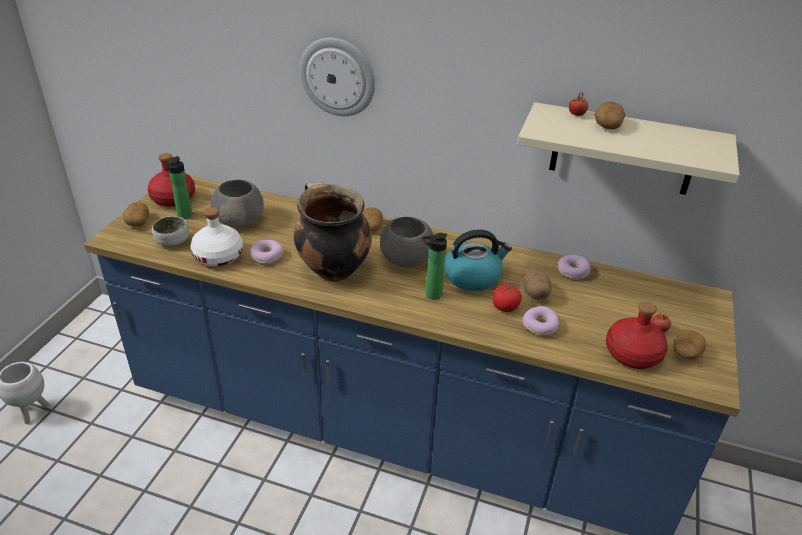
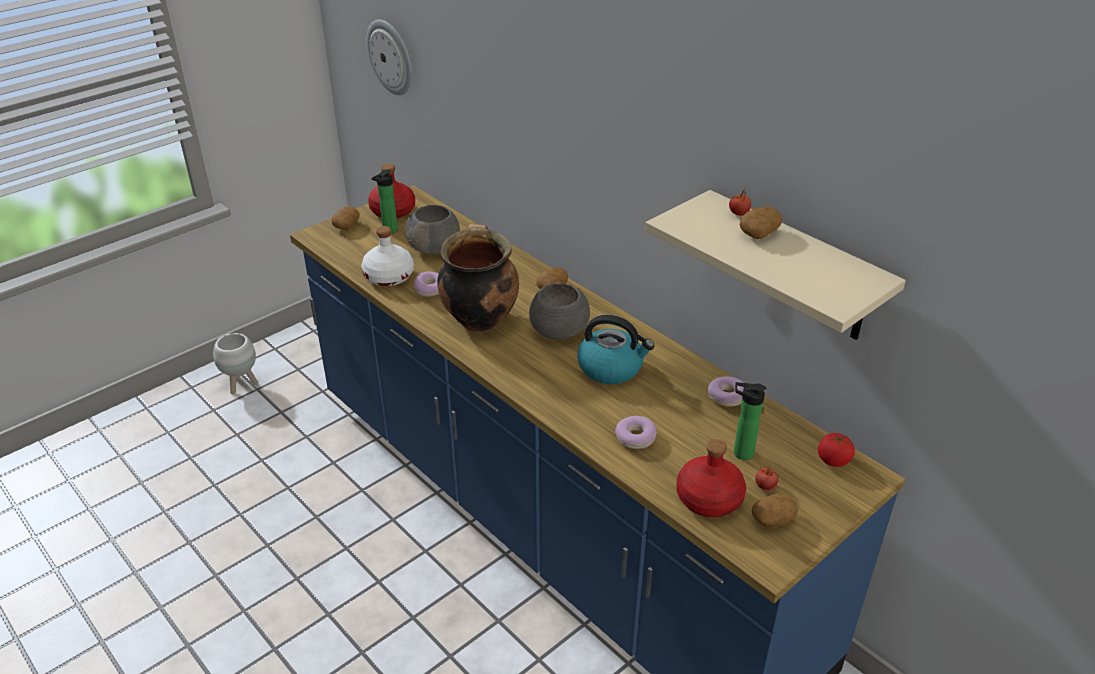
camera: 30 degrees right, 0 degrees up
(172, 241) = (361, 252): bowl -> none
(338, 77) = (544, 120): wall clock -> wall clock (391, 57)
(431, 295) = (552, 372): bottle -> bottle (740, 453)
(505, 307) = (616, 408): tomato -> tomato (833, 460)
(535, 293) = (662, 405): potato -> none

